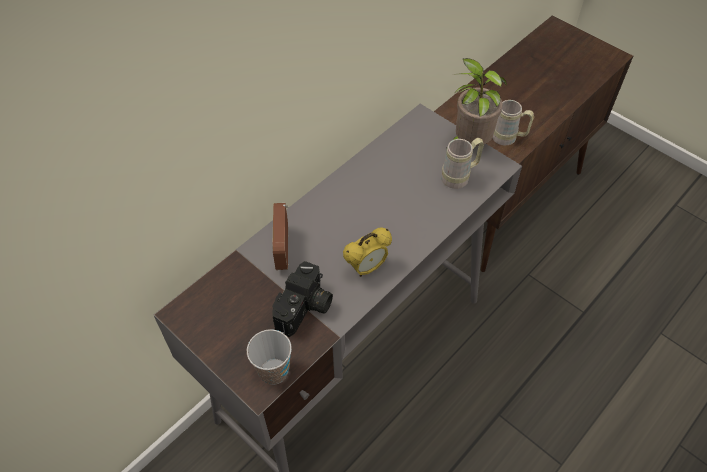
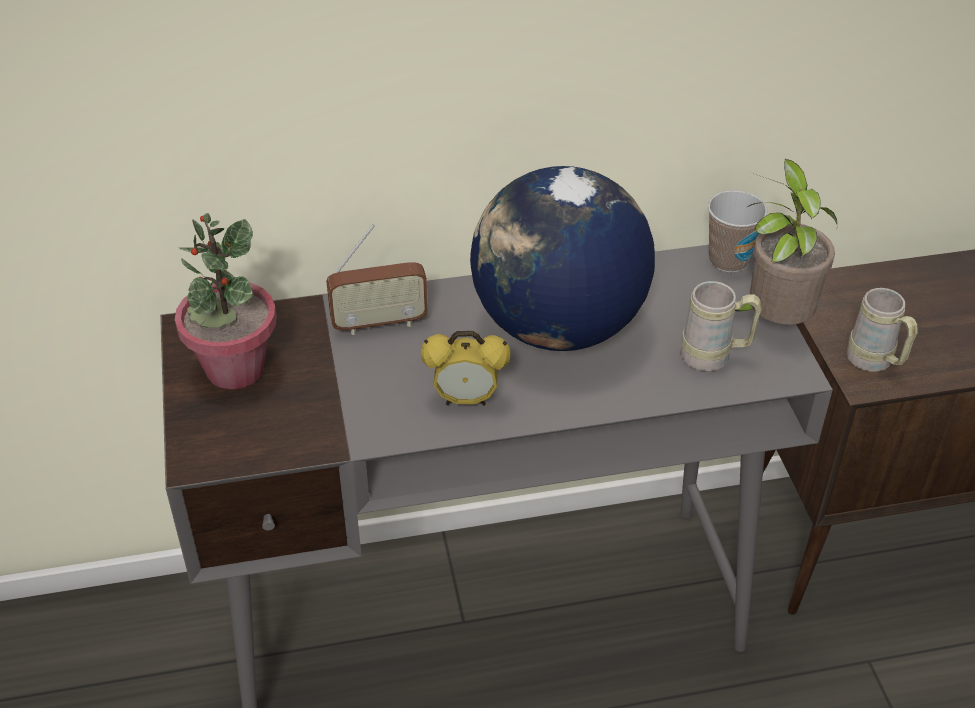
camera: 35 degrees right, 10 degrees down
(229, 322) = (234, 369): none -> potted plant
(274, 371) = (231, 451): cup -> cup (728, 260)
(283, 249) = (379, 323): radio -> radio turned 135 degrees counterclockwise
(305, 309) = (338, 404): camera -> none
(374, 201) = (557, 327): none -> globe

